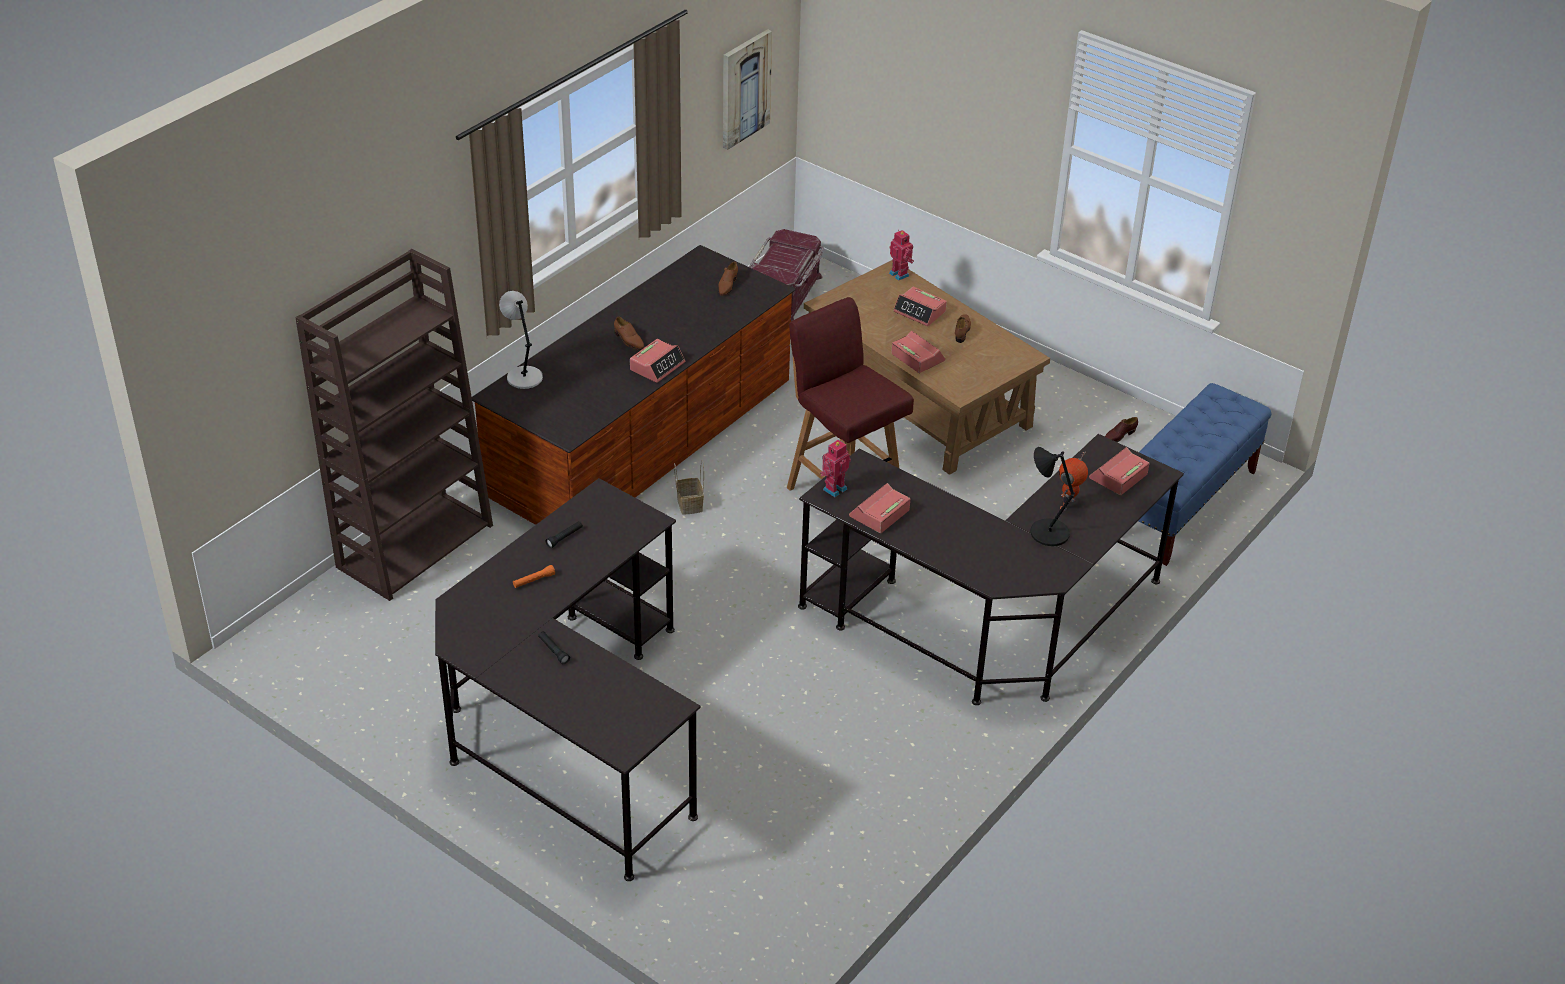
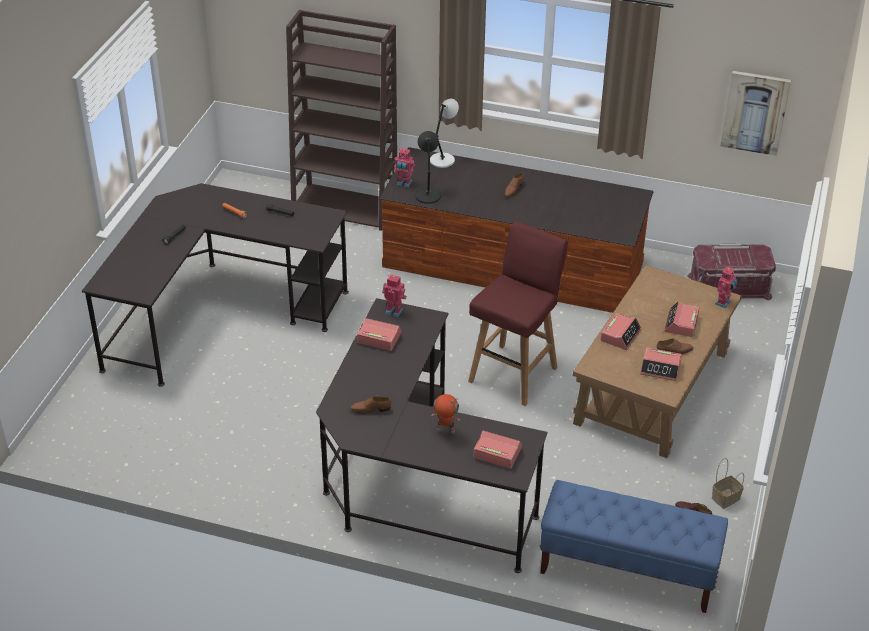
camera: 70 degrees right, 0 degrees up
(552, 422) = (404, 183): none -> toy robot
(657, 366) = (493, 208): alarm clock -> alarm clock (660, 368)
(689, 504) = (454, 304): basket -> basket (726, 498)
(727, 285) = (612, 214): brown shoe -> brown shoe (370, 409)
(1047, 533) = (404, 425): black table lamp -> black table lamp (428, 195)

